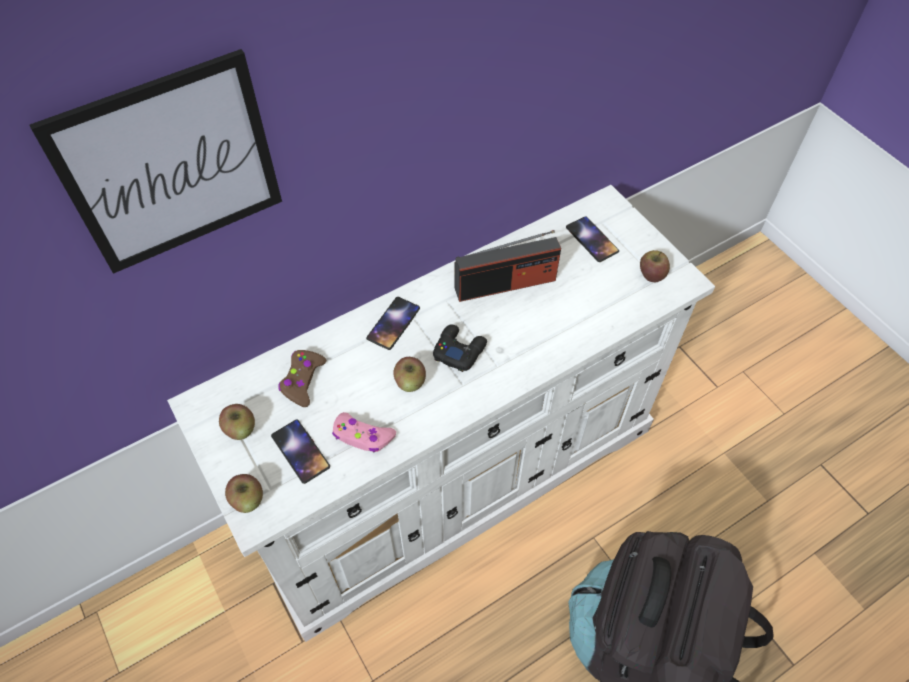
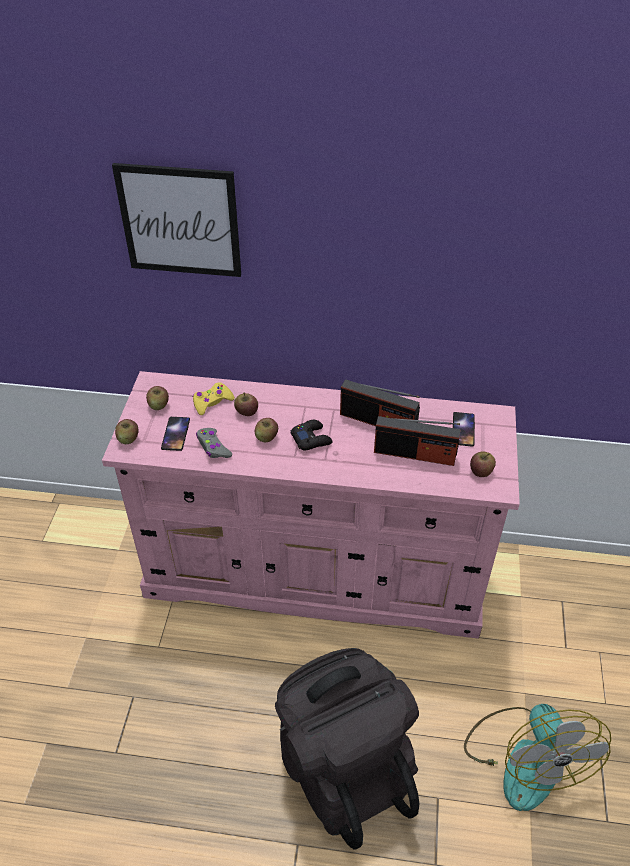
camera: 40 degrees right, 10 degrees down
(302, 381) = (212, 402): brown game controller -> yellow game controller
(356, 366) = (246, 412): none -> apple
(363, 436) = (213, 447): pink game controller -> grey game controller
(393, 323) = (290, 403): phone -> none
(456, 474) = (317, 571): white dresser -> pink dresser
(576, 297) = (415, 454): none -> radio
(771, 510) = (524, 757): none -> fan

